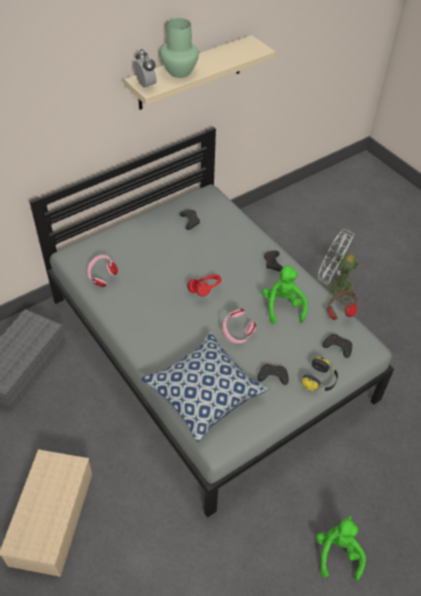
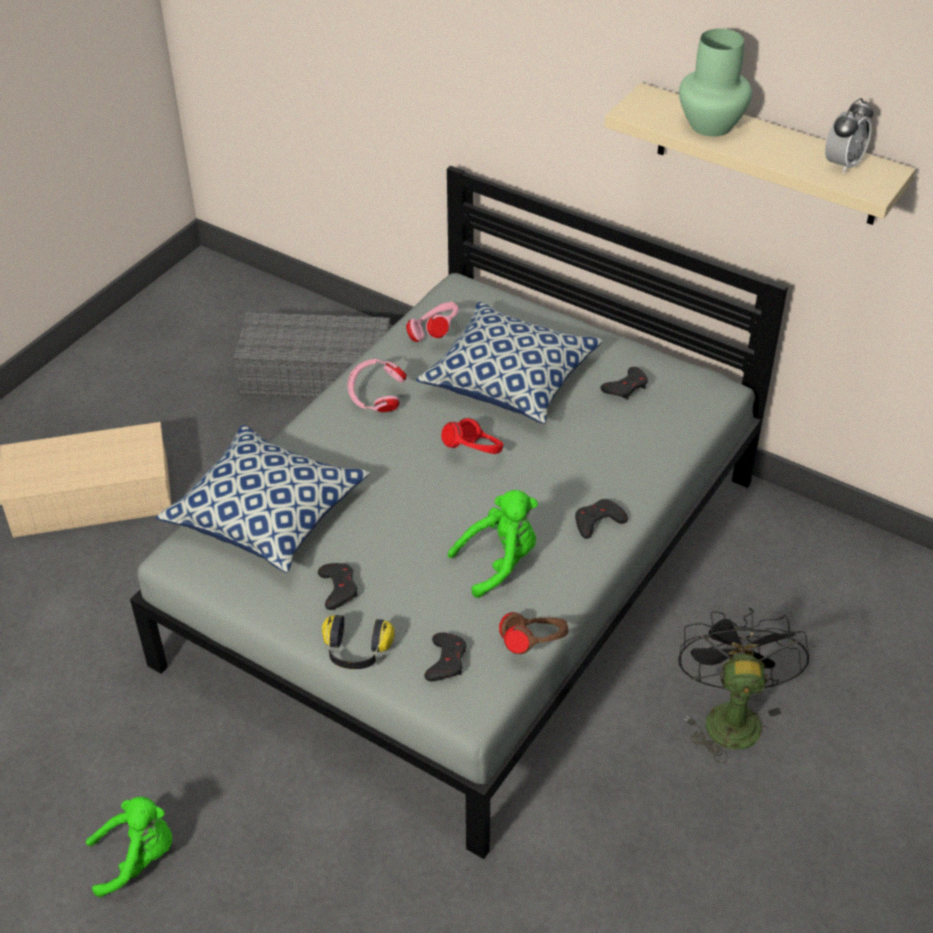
camera: 70 degrees right, 5 degrees down
(146, 85) = (640, 106): alarm clock -> alarm clock (843, 164)
(157, 260) = (510, 380): none -> pillow
(237, 334) = (404, 520): pink headphones -> pink headphones (376, 400)
(334, 287) = (729, 715): white fan -> black fan

